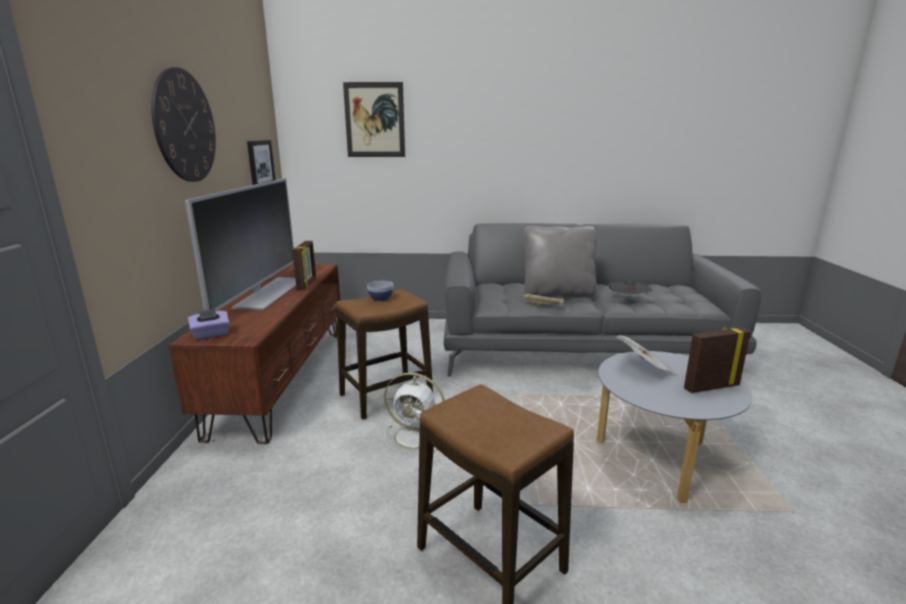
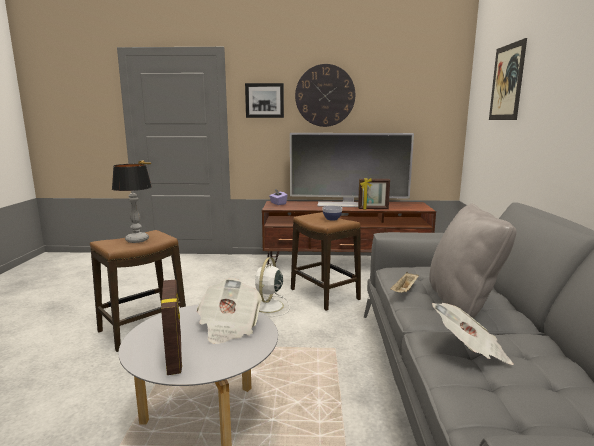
camera: 90 degrees right, 5 degrees down
(260, 163) = (421, 122): picture -> picture (264, 100)
(494, 417) = (137, 240): none -> table lamp

